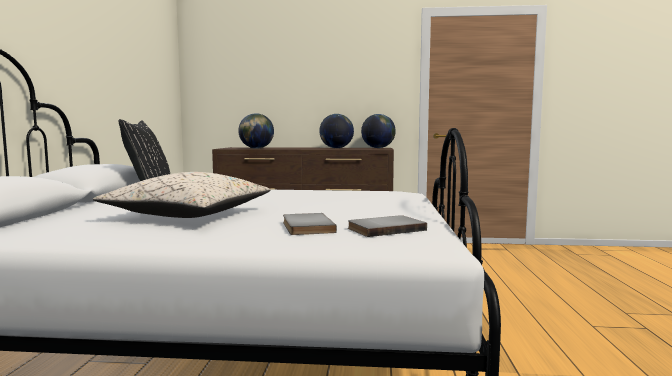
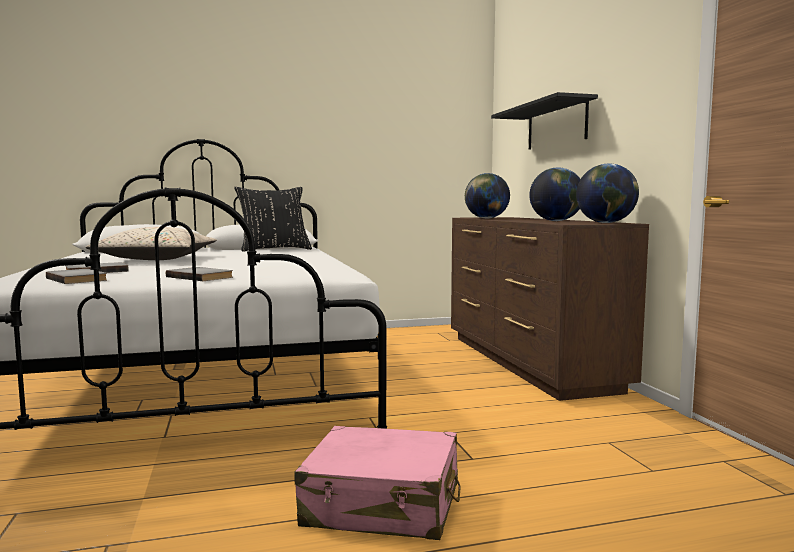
camera: 70 degrees right, 0 degrees up
(286, 82) = (556, 125): none -> black shelf
(394, 207) = (201, 277): none -> grey book
(522, 307) = (382, 505): none -> pink suitcase

